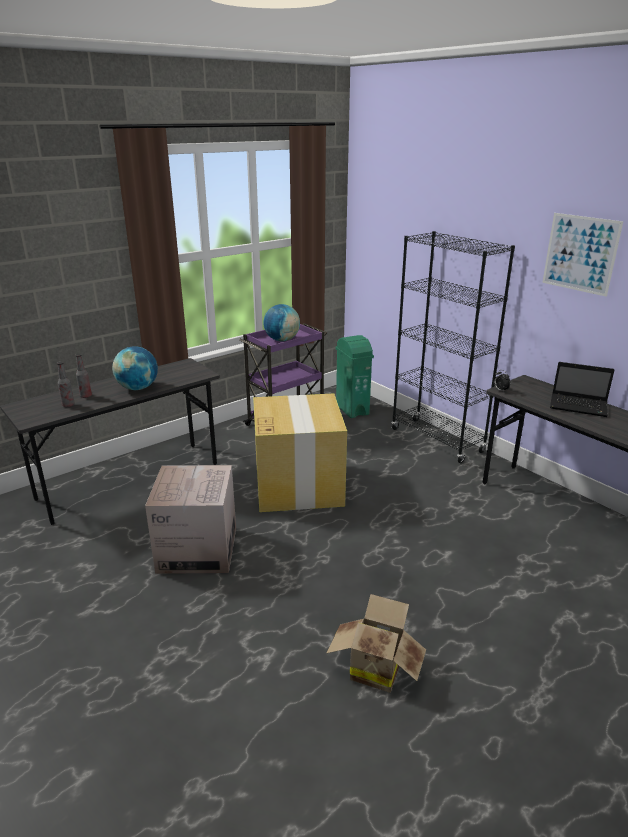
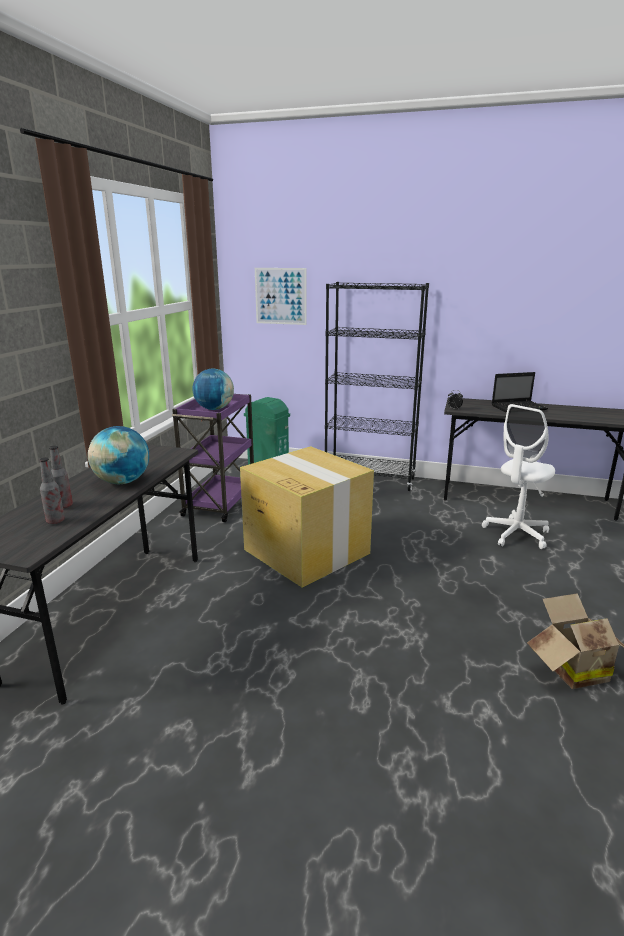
camera: 35 degrees left, 5 degrees down
(197, 549) = (288, 647): cardboard box -> none
(507, 542) = (516, 534): none -> white office chair
(580, 254) = (492, 281): picture -> picture (280, 296)

